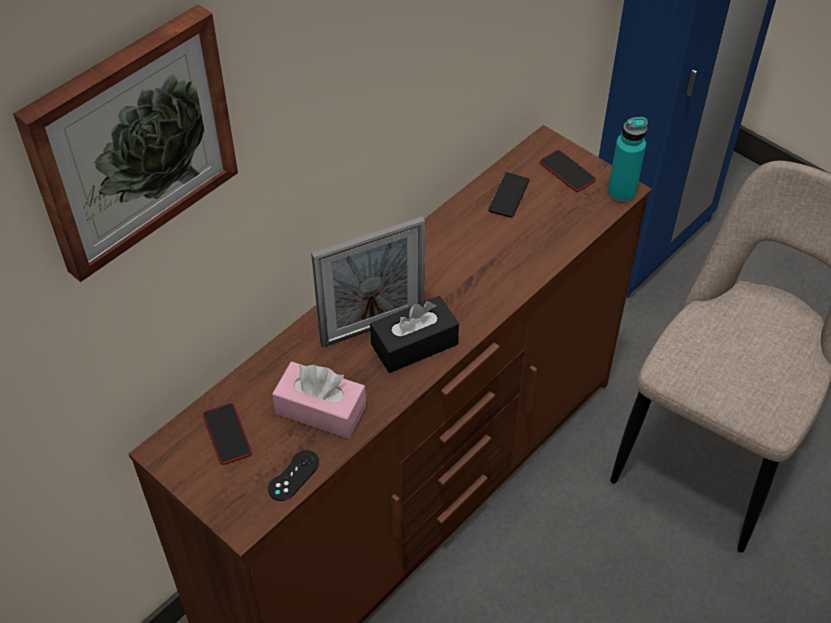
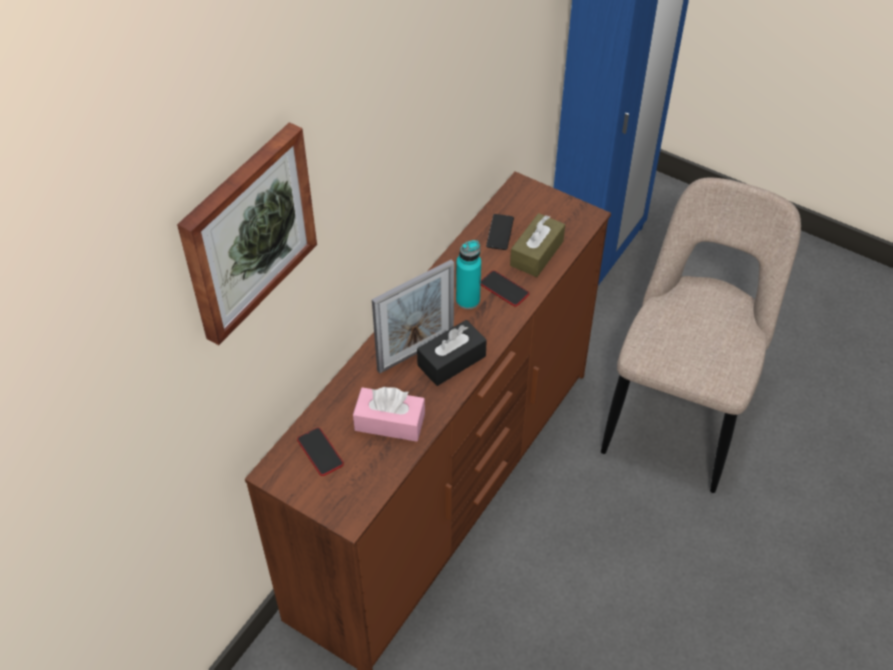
camera: 10 degrees left, 0 degrees up
(293, 475) = (380, 476): black game controller -> none
(548, 226) = (536, 253): none -> brown tissue box
(567, 172) = (542, 207): phone -> phone (504, 289)
(621, 192) = (588, 218): turquoise bottle -> turquoise bottle (468, 300)

